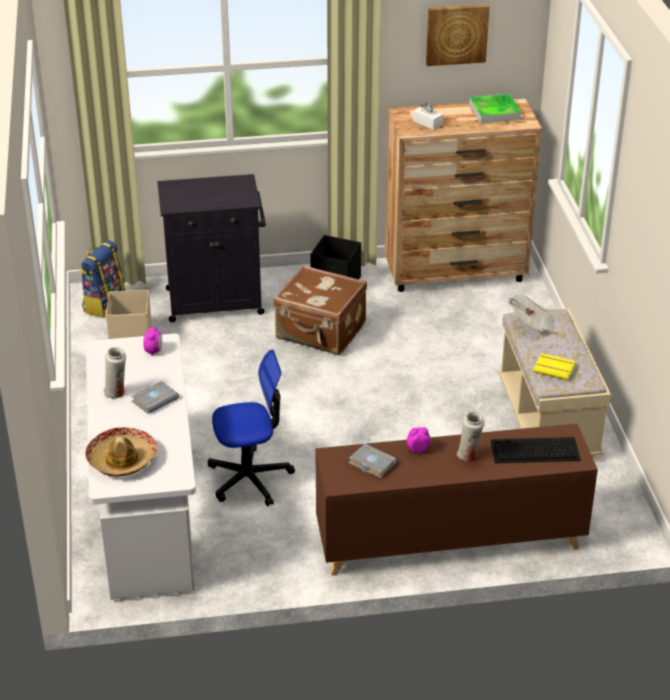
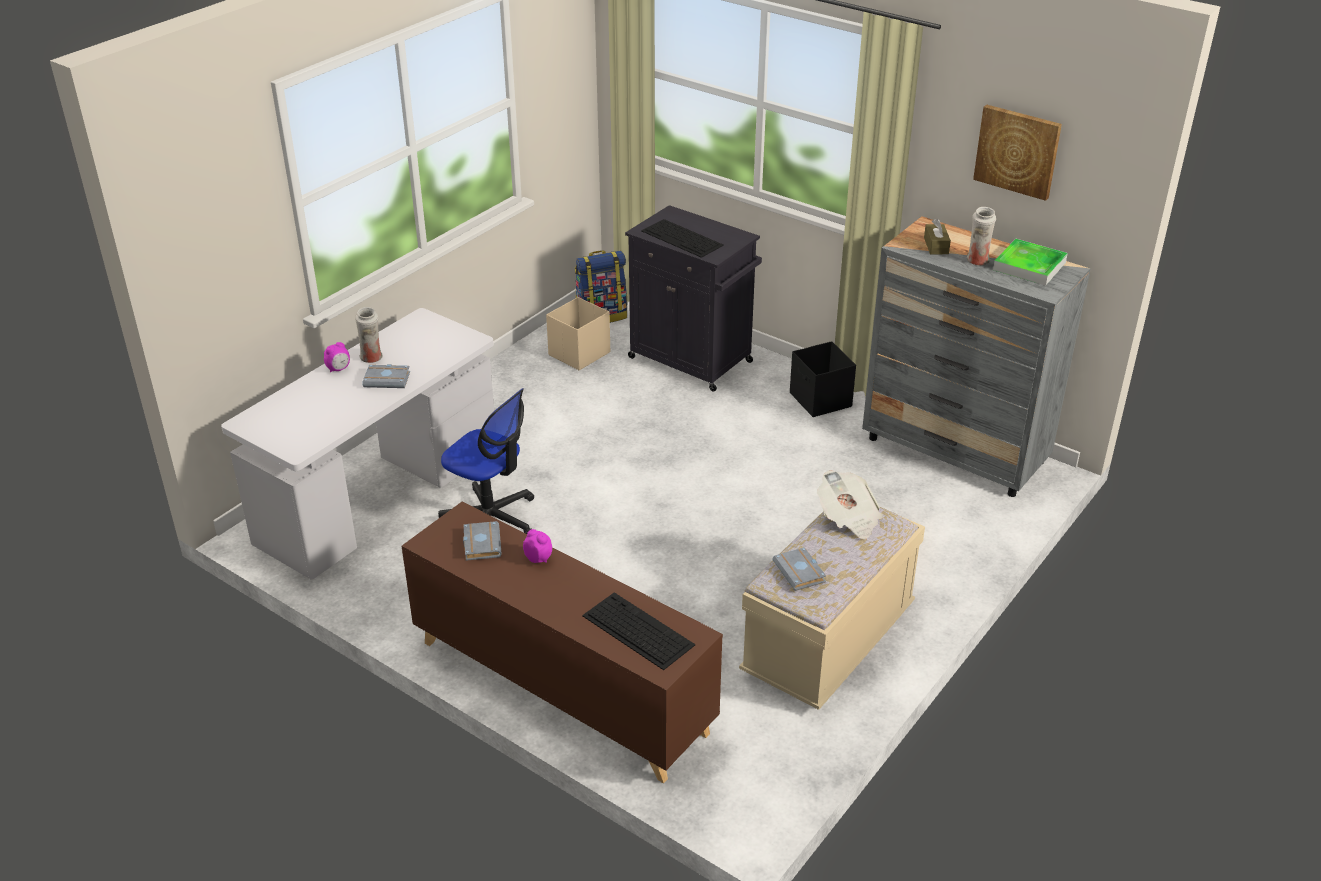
camera: 45 degrees right, 0 degrees up
(122, 459) = (288, 410): hat -> none
(154, 351) = (452, 342): alarm clock -> alarm clock (338, 369)
(207, 199) = (683, 238): none -> keyboard
(320, 332) = (739, 435): brown suitcase -> none
(427, 123) = (936, 246): white tissue box -> brown tissue box
(456, 272) = (955, 451): brown dresser -> grey dresser
(469, 456) = (570, 594): white vase -> white vase (977, 261)
(555, 369) = (801, 572): yellow book -> grey book

